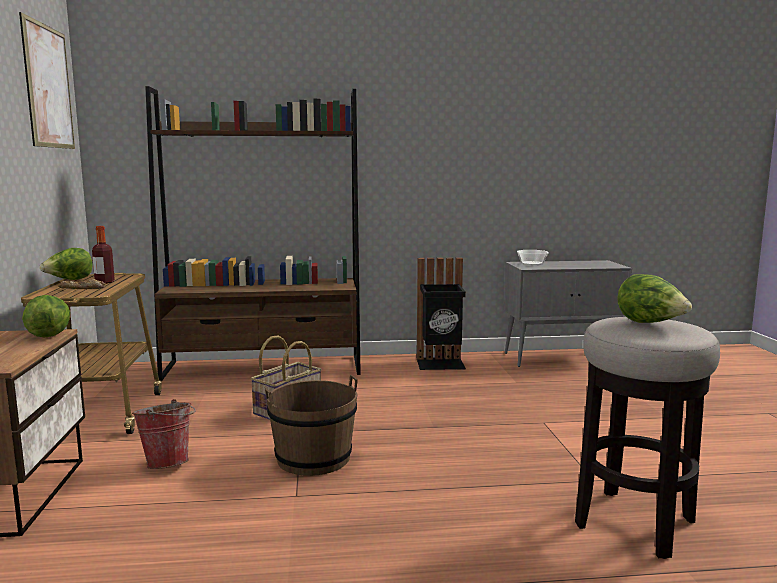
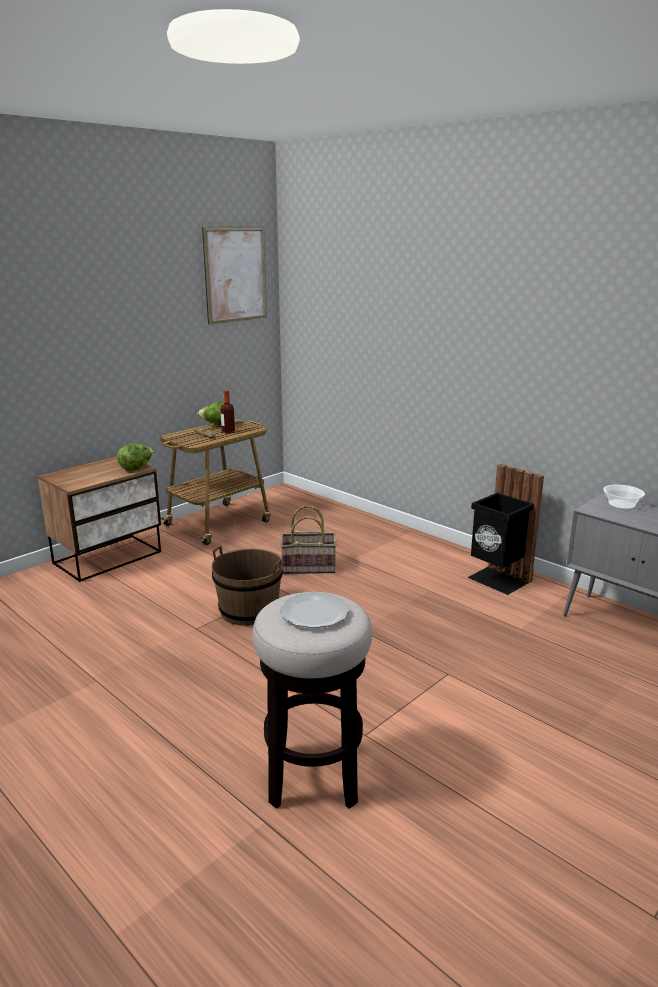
camera: 50 degrees right, 10 degrees up
(168, 462) = (187, 573): bucket -> none
(264, 368) = (361, 526): brown bookcase -> none
(650, 324) = (315, 612): lettuce -> plate

